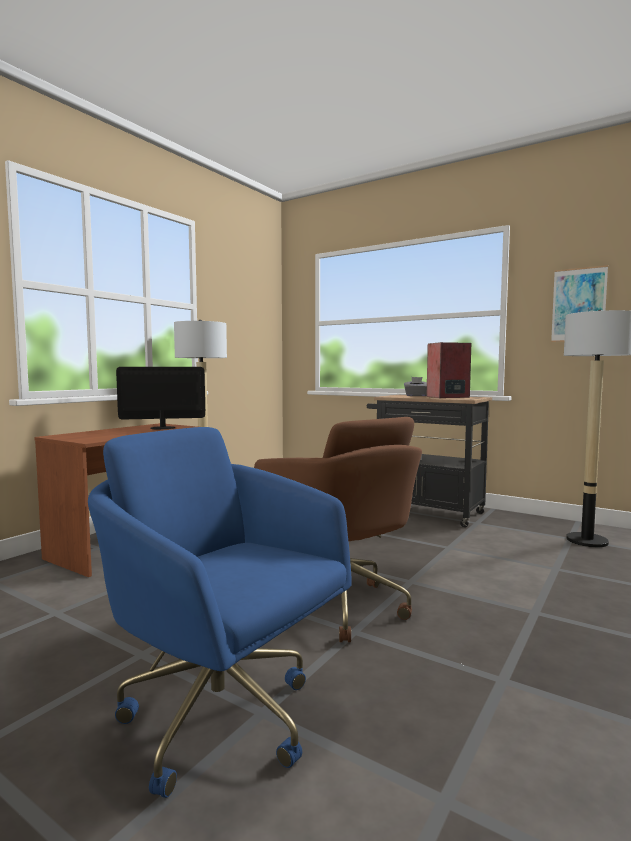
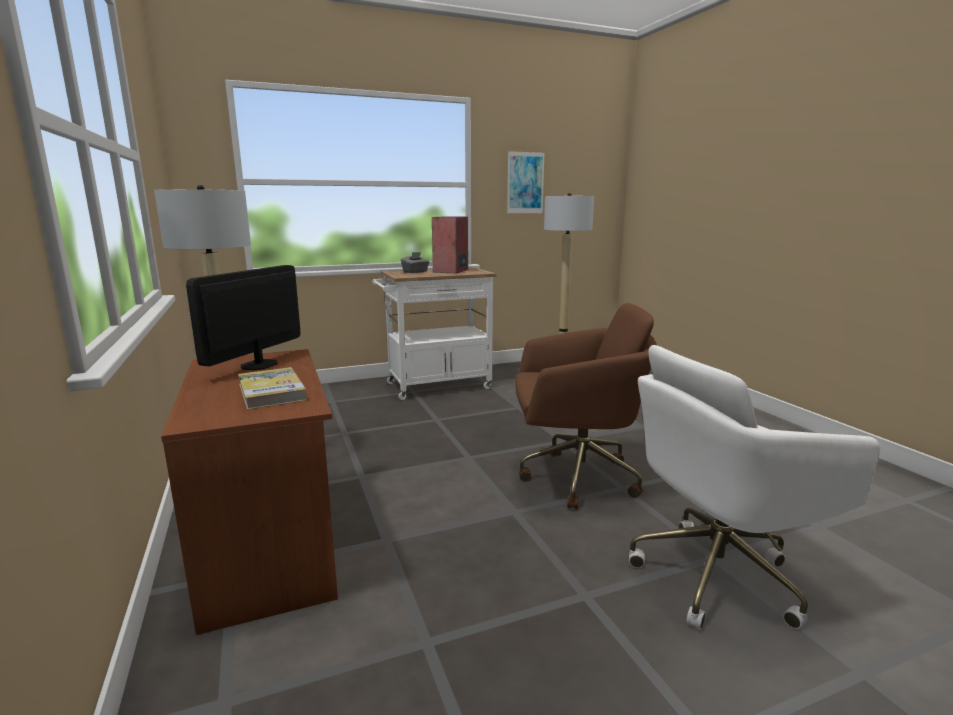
camera: 55 degrees left, 10 degrees up
(113, 435) = (271, 391): none -> book
(226, 723) = (721, 577): blue office chair -> white office chair
(425, 512) = (435, 386): black cart -> white cart

